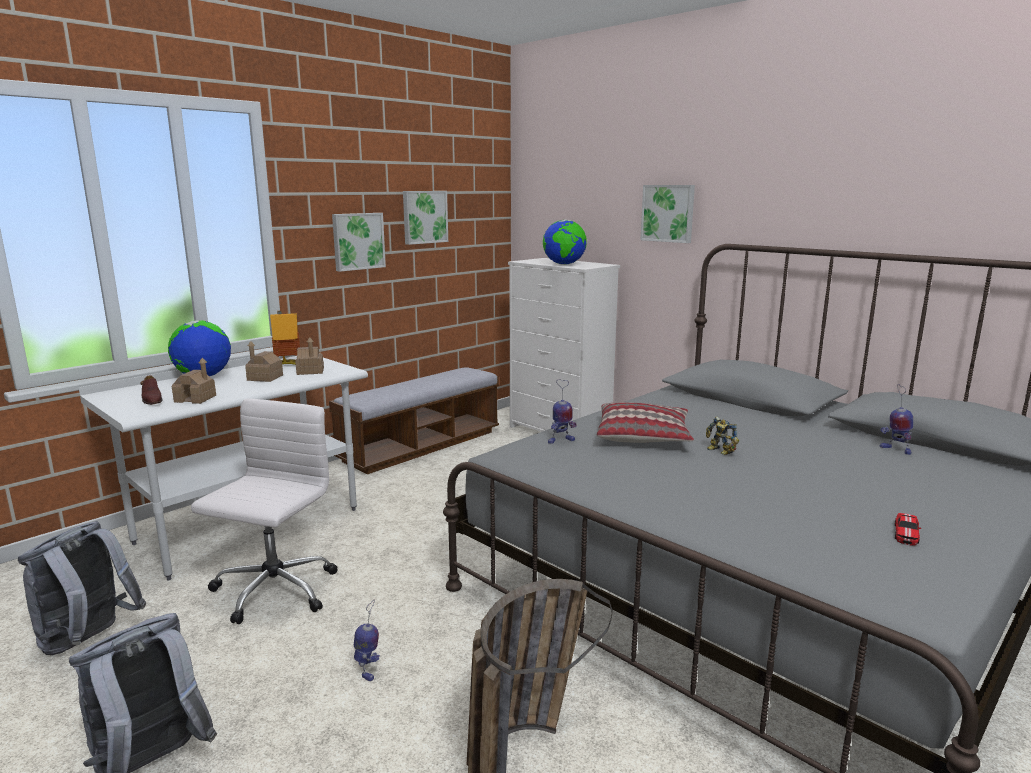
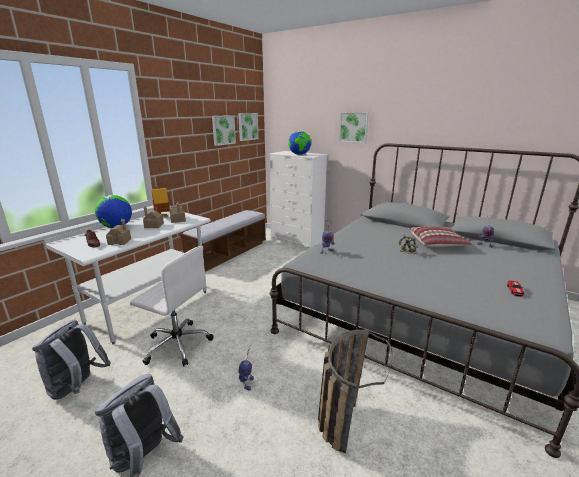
camera: 10 degrees left, 5 degrees up
(273, 591) = (177, 344): white office chair -> white office chair turned 105 degrees clockwise
(357, 241) = (190, 144): picture -> picture (247, 126)
(643, 436) = (365, 246): pillow -> pillow (437, 243)

